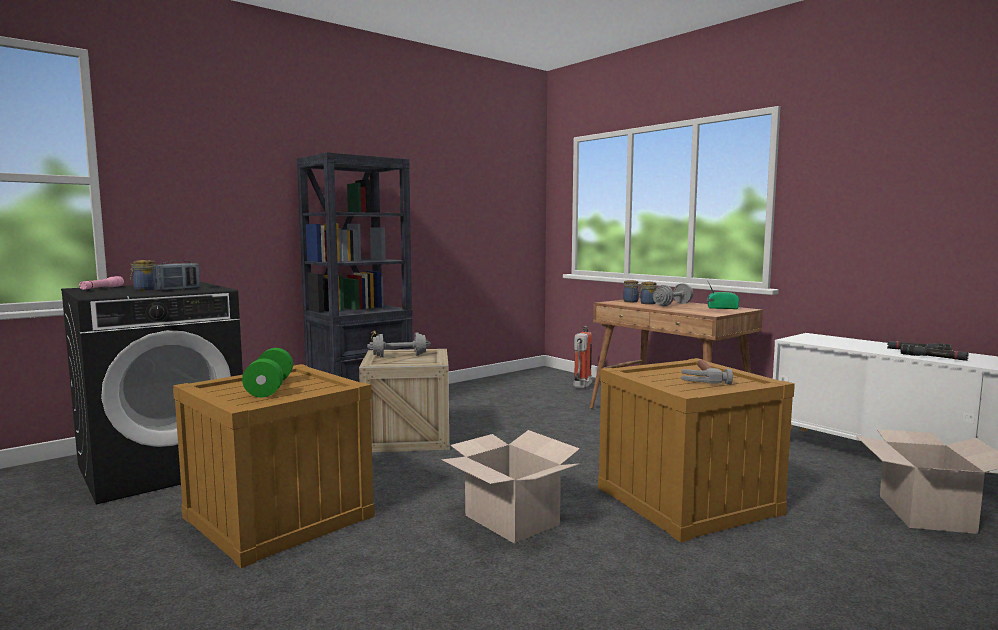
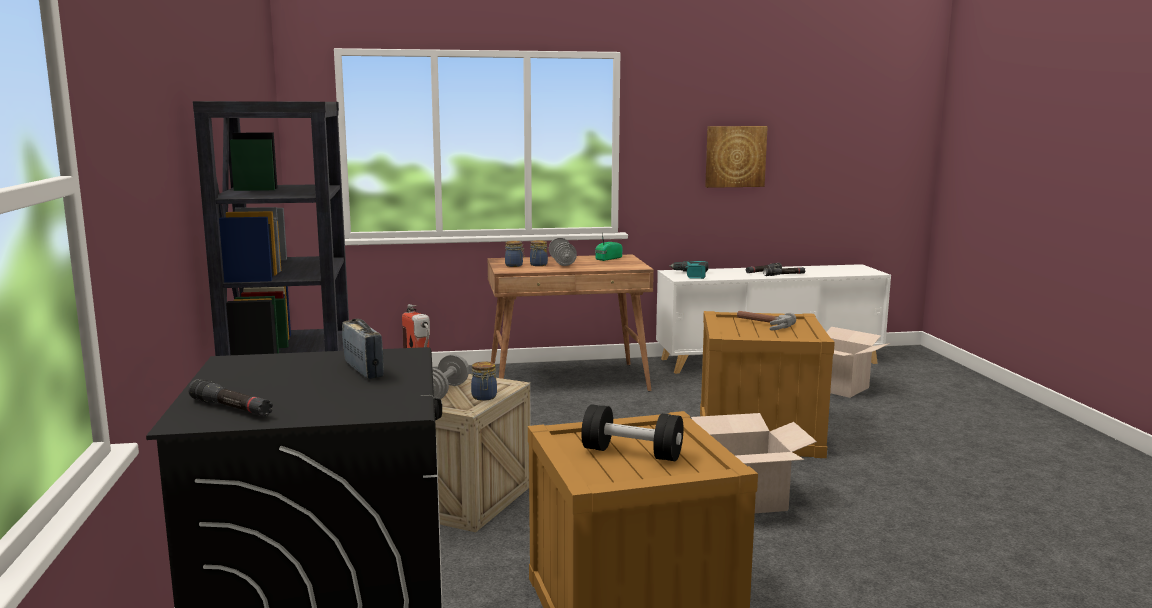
camera: 60 degrees left, 5 degrees up
(102, 288) = (231, 408): pink flashlight -> black flashlight
(144, 289) = (322, 385): jar -> jar (484, 397)
(270, 388) = (632, 453): green dumbbell -> black dumbbell
(816, 339) = (690, 275): none -> power drill
(913, 209) = (735, 156): none -> picture

